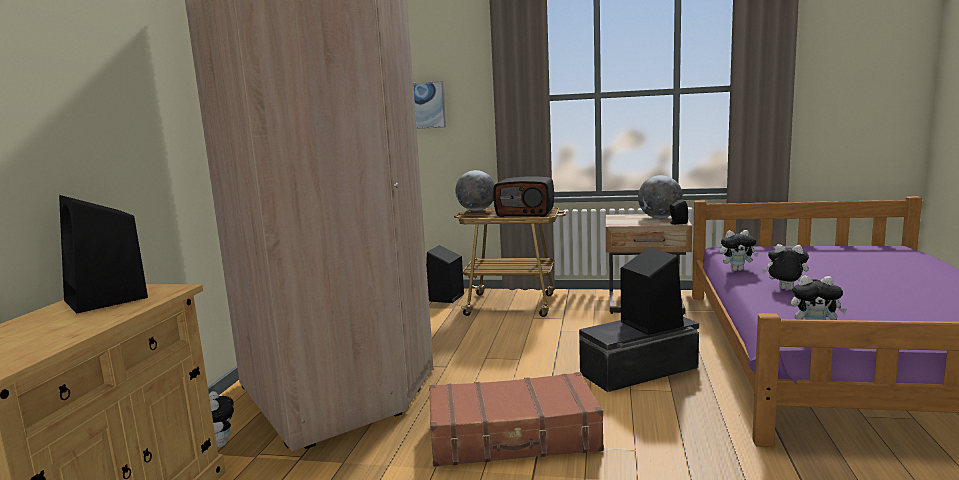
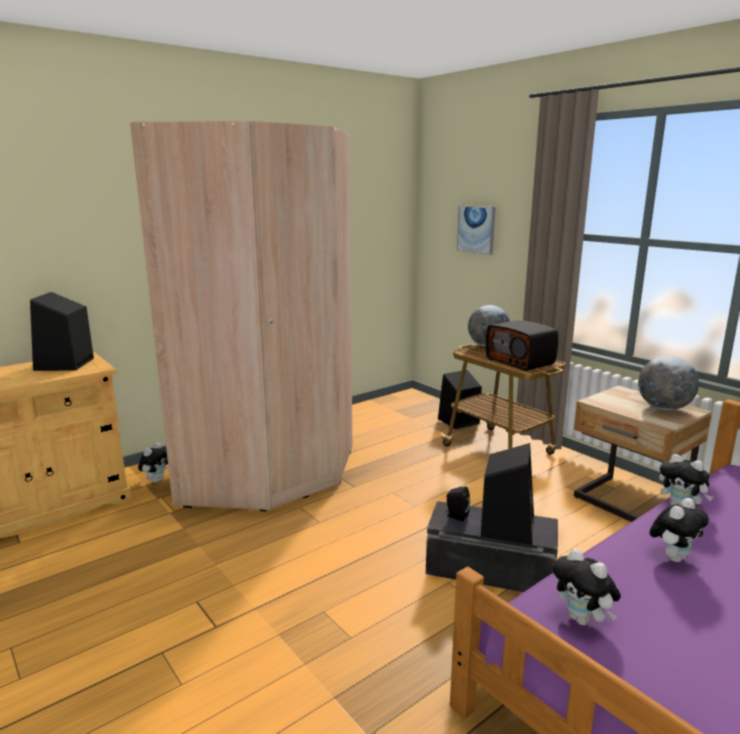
camera: 40 degrees right, 5 degrees up
(513, 437) = (294, 571): brown suitcase -> none
(677, 223) = (662, 422): black speaker -> black speaker (456, 516)
(784, 289) = (673, 557): plush toy -> plush toy turned 75 degrees clockwise

